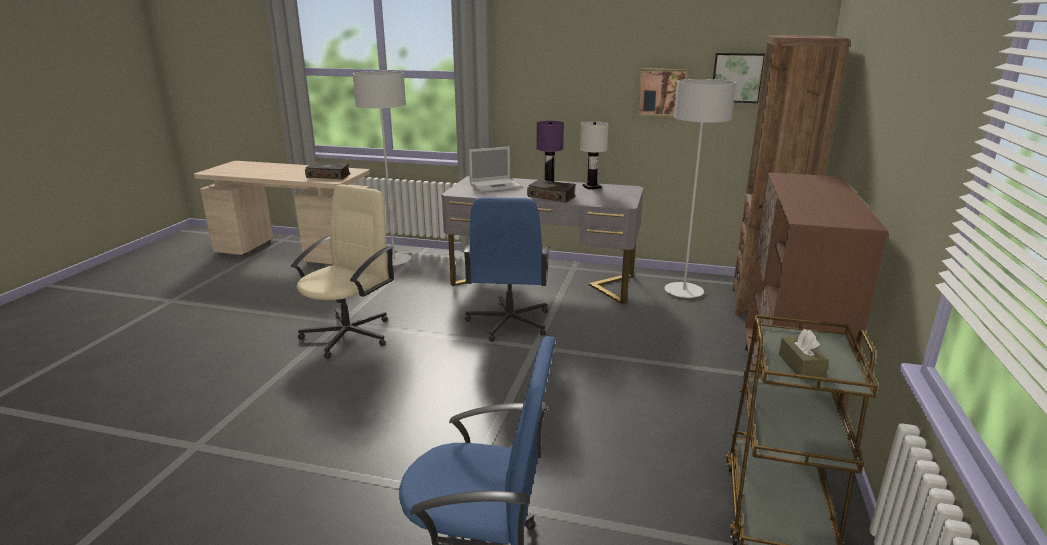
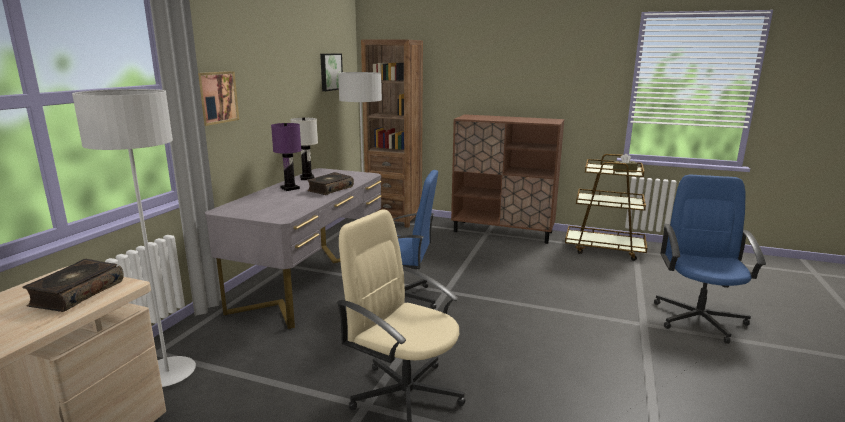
camera: 85 degrees left, 5 degrees down
(496, 185) = (267, 204): laptop -> none
(662, 92) = (301, 88): picture -> picture (215, 97)

